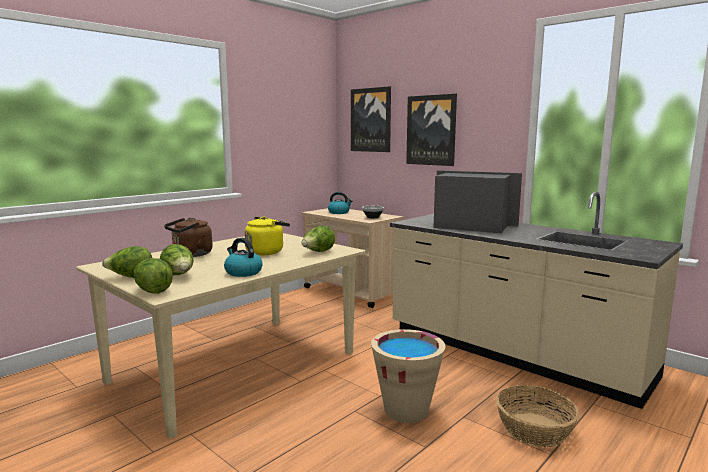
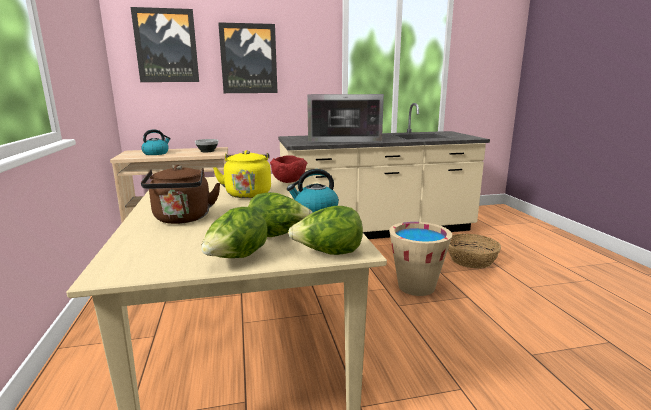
camera: 55 degrees left, 5 degrees up
(318, 252) = (289, 181): lettuce -> red bowl
(471, 226) = (344, 139): microwave -> microwave turned 150 degrees counterclockwise

